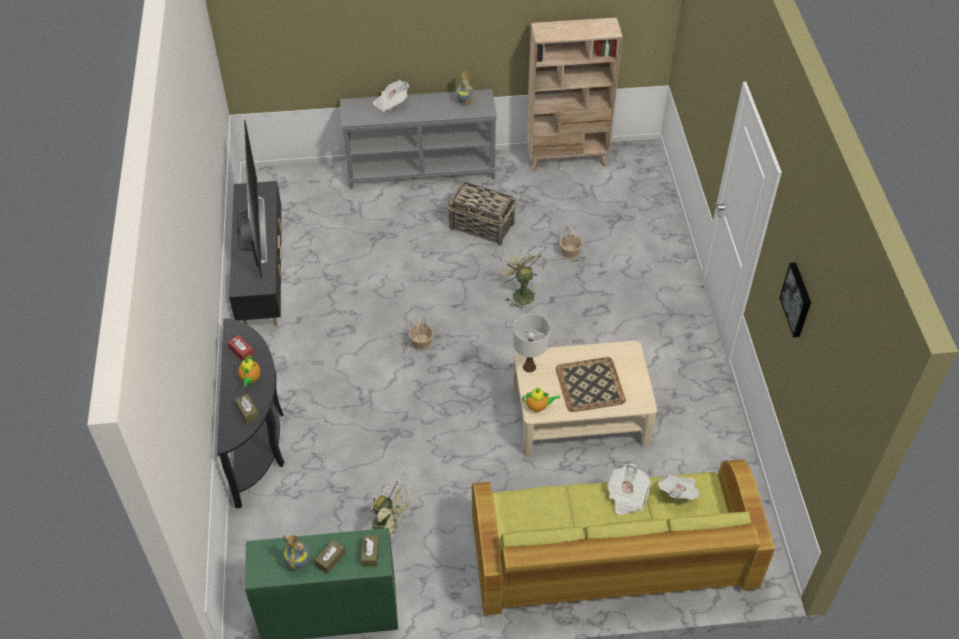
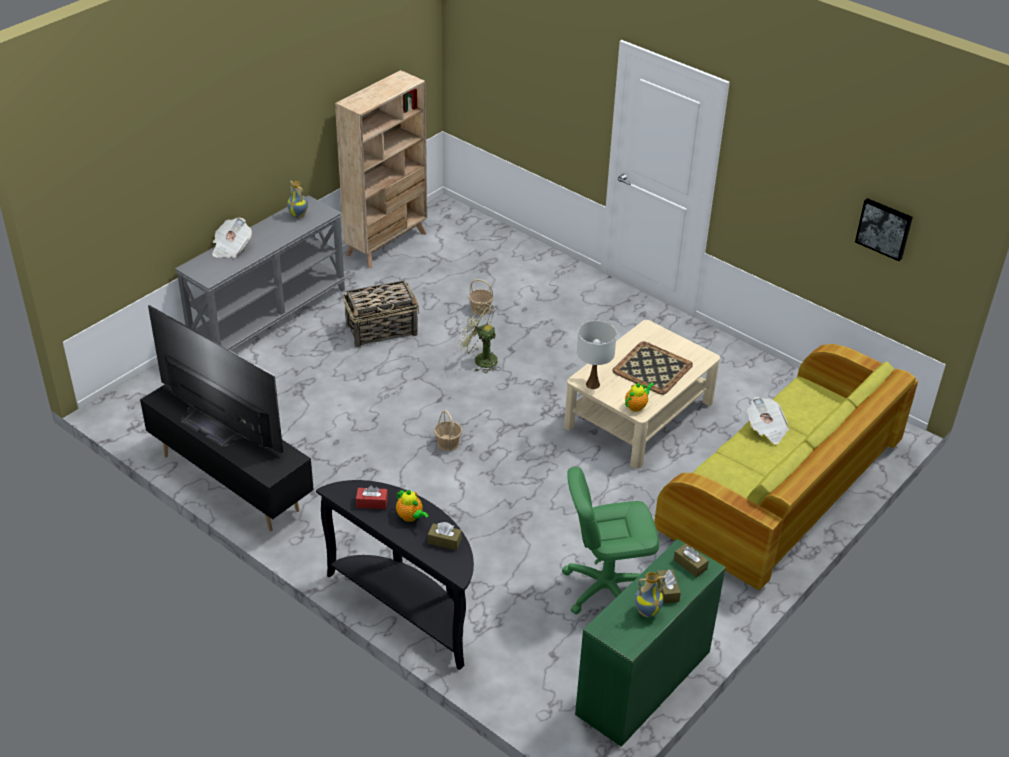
camera: 45 degrees left, 10 degrees down
(390, 527) = (605, 588): green fan -> green office chair
(678, 493) = (794, 404): newspaper -> none
(797, 299) = (812, 172): picture -> picture (884, 228)

